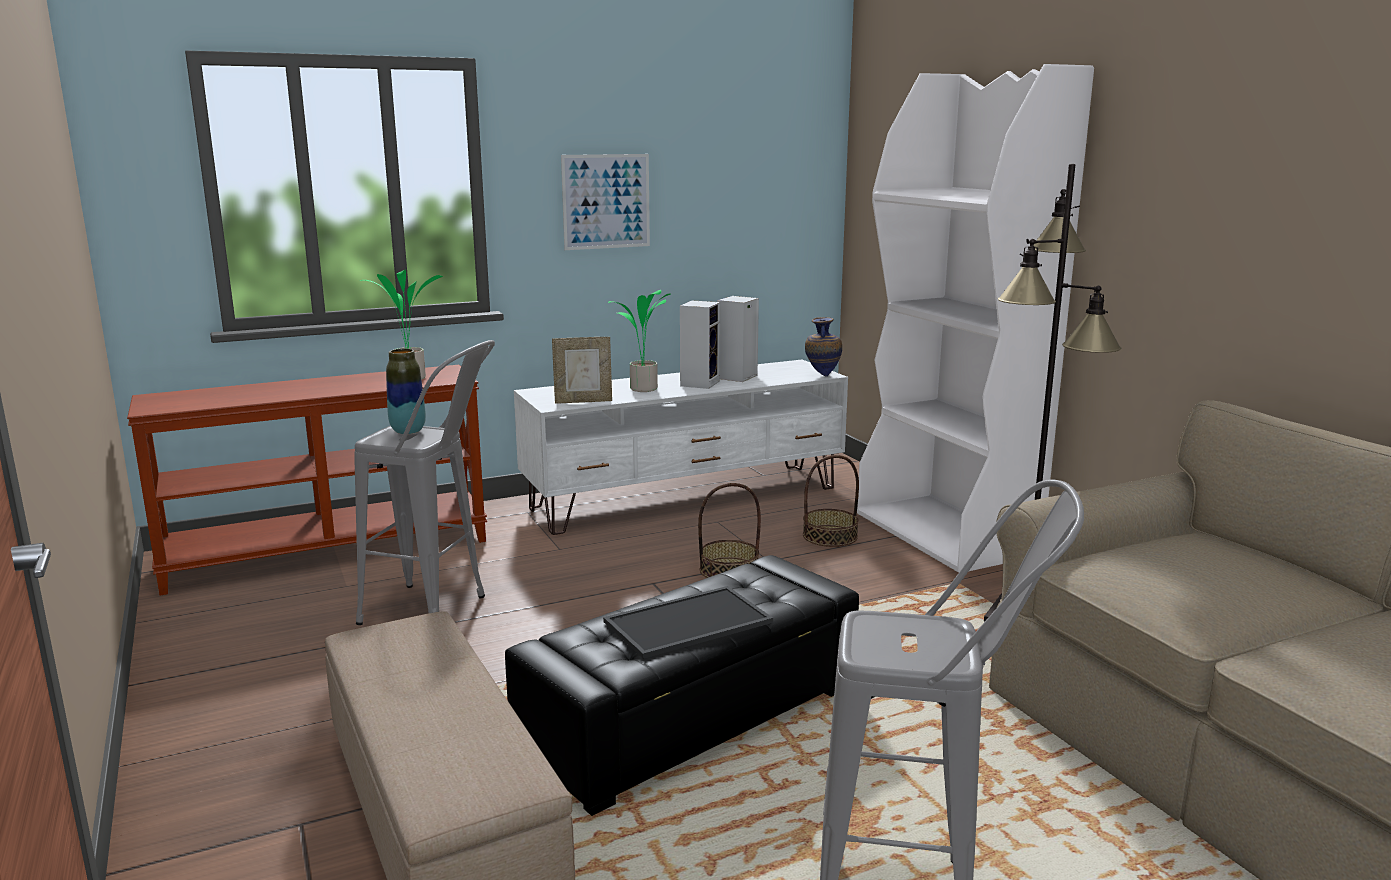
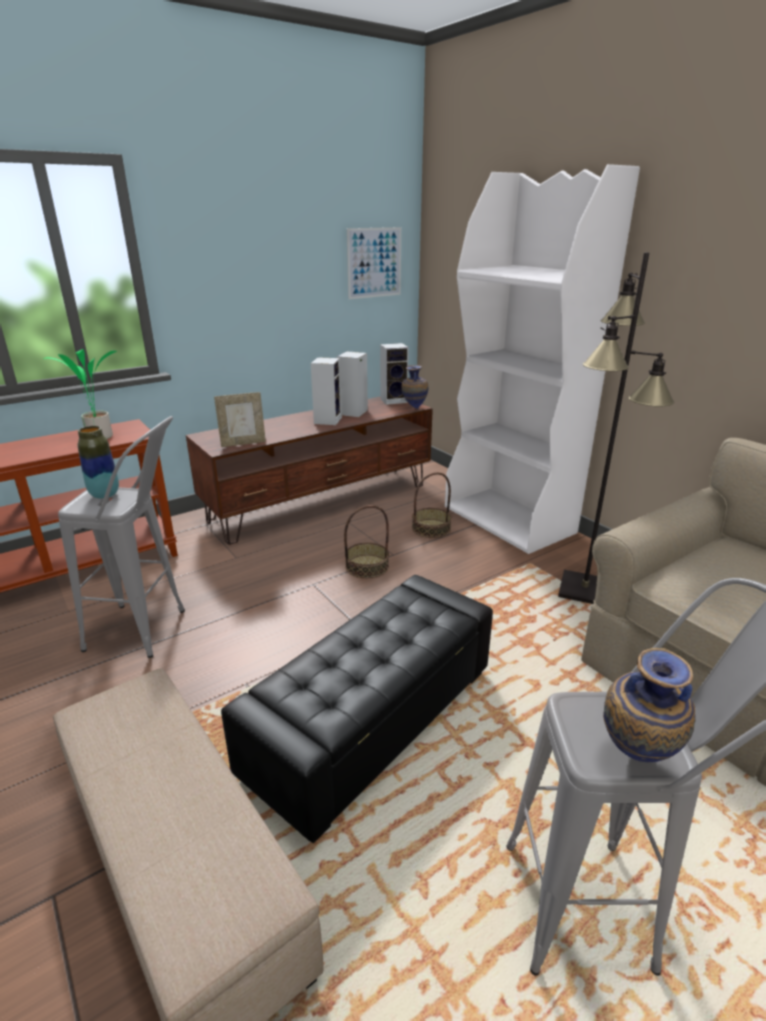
camera: 10 degrees left, 10 degrees up
(606, 201) = (244, 279): picture -> picture (374, 263)
(643, 389) = (286, 429): potted plant -> none
(686, 498) = (322, 502): white tv stand -> brown tv stand
(688, 623) = (371, 660): tray -> none
(798, 366) = (394, 400): none -> speaker
(912, 658) = (634, 759): none -> vase

